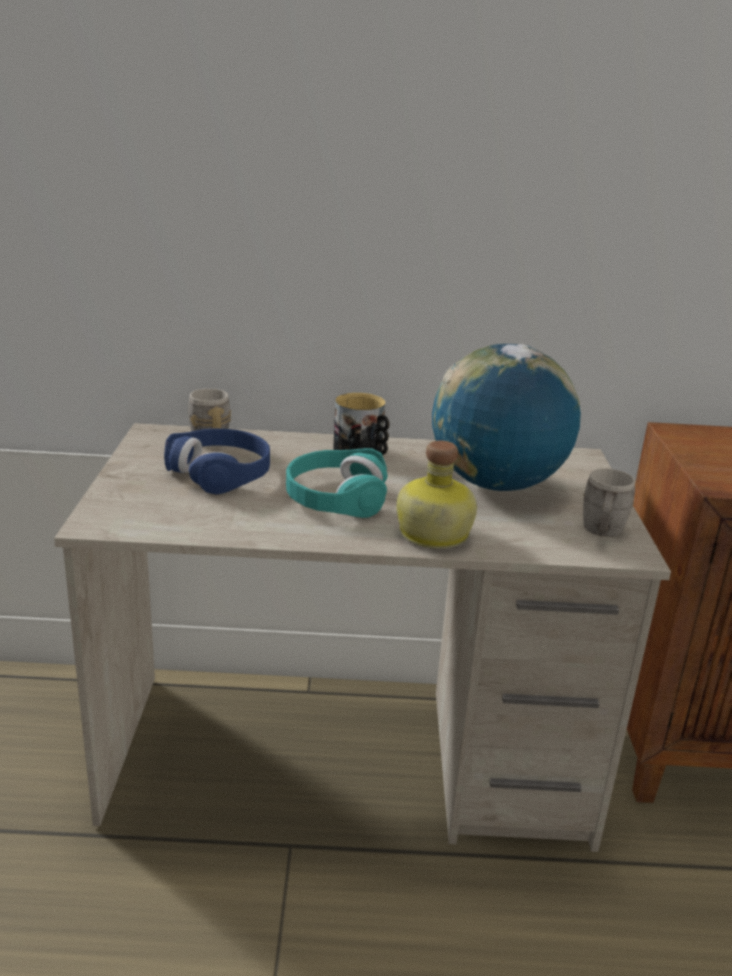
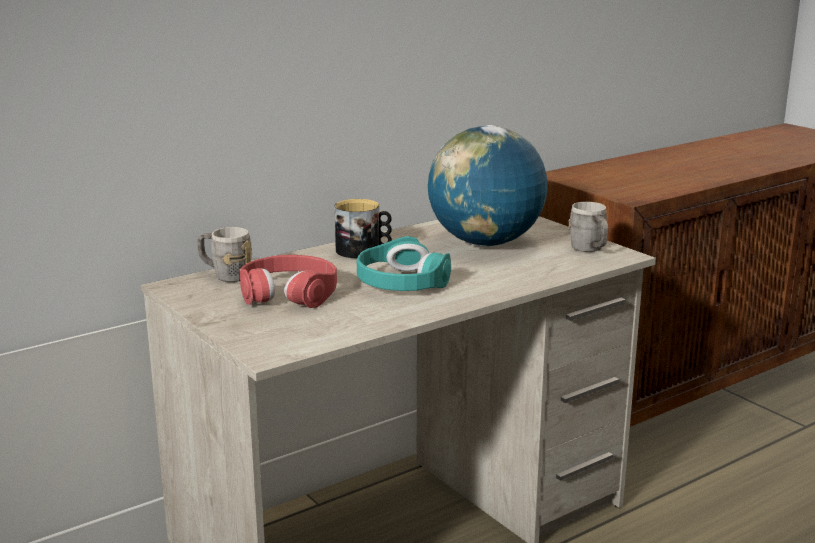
camera: 35 degrees left, 5 degrees down
(220, 472) = (289, 294): blue headphones -> red headphones
(431, 534) = (500, 282): bottle -> none

